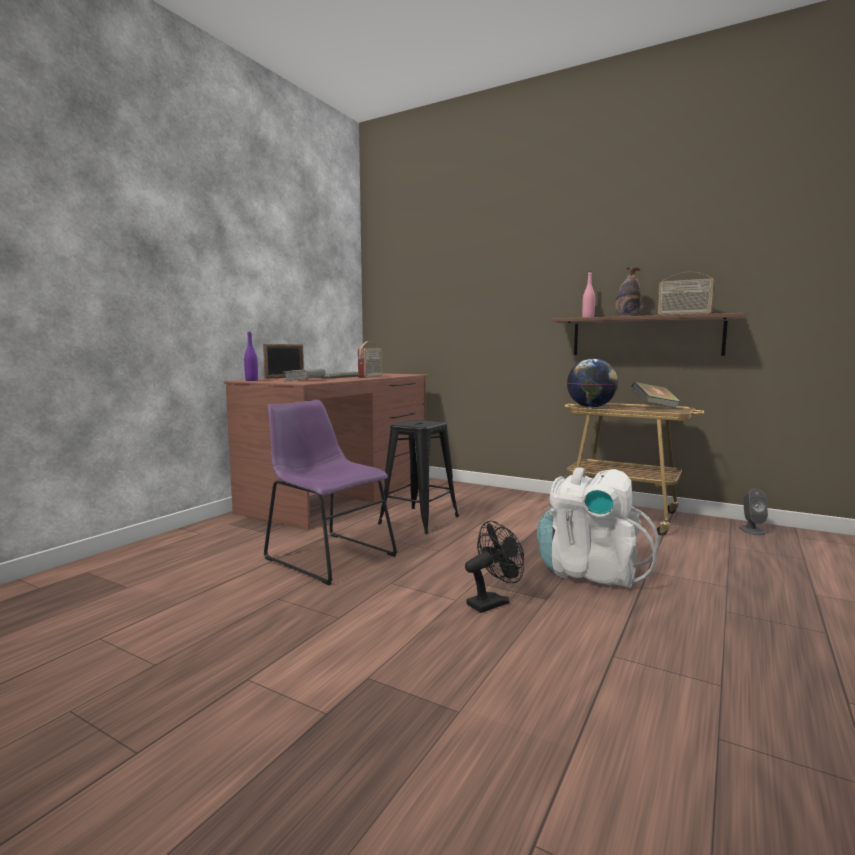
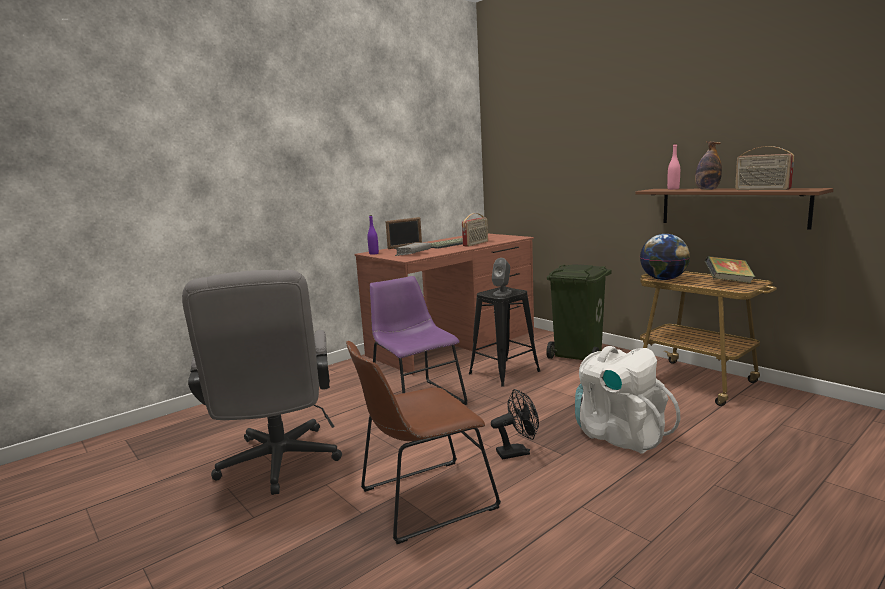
camera: 20 degrees right, 5 degrees up
(155, 663) = (278, 466): none -> grey office chair
(407, 680) = (422, 500): none -> brown chair
(489, 499) = (579, 355): none -> green trash can
(752, 530) = (826, 408): grey speaker -> grey speaker (502, 293)

